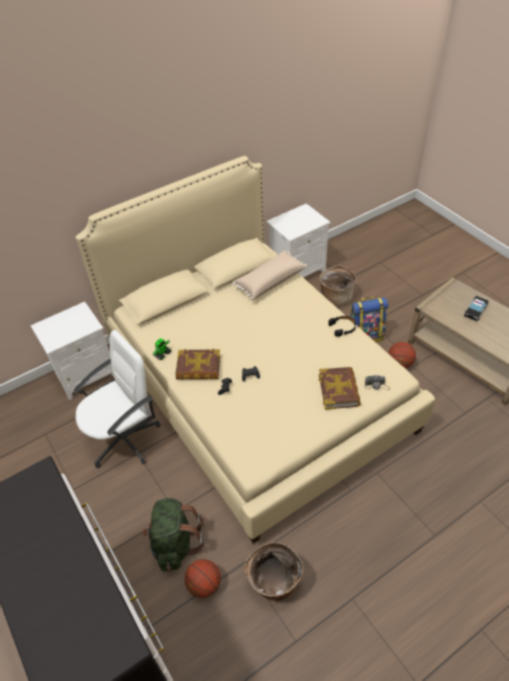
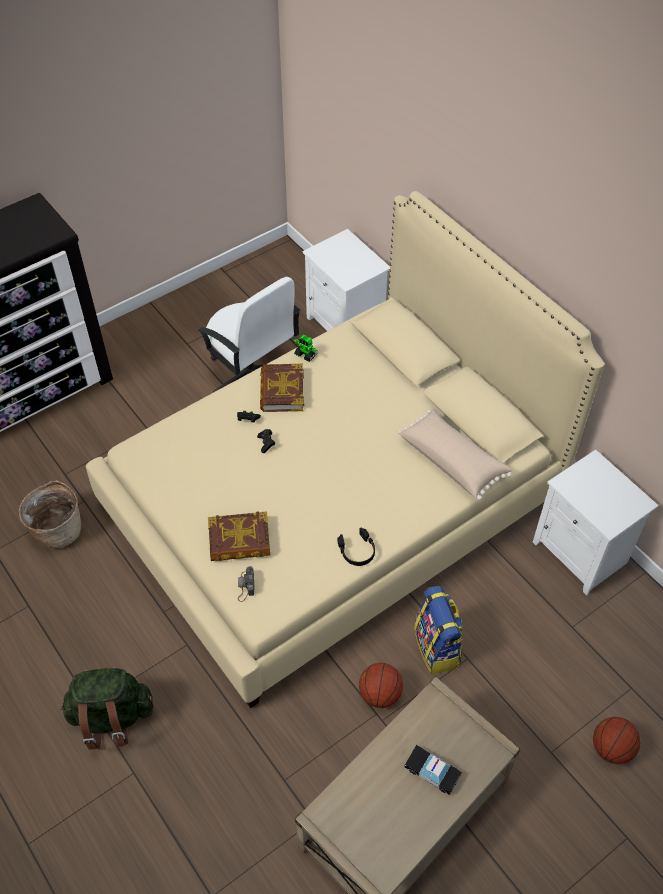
camera: 85 degrees right, 5 degrees up
(175, 543) = (114, 438): green backpack -> green backpack (111, 717)
(204, 584) = (65, 467): basketball -> basketball (611, 748)
(336, 297) = (524, 609): basket -> none

